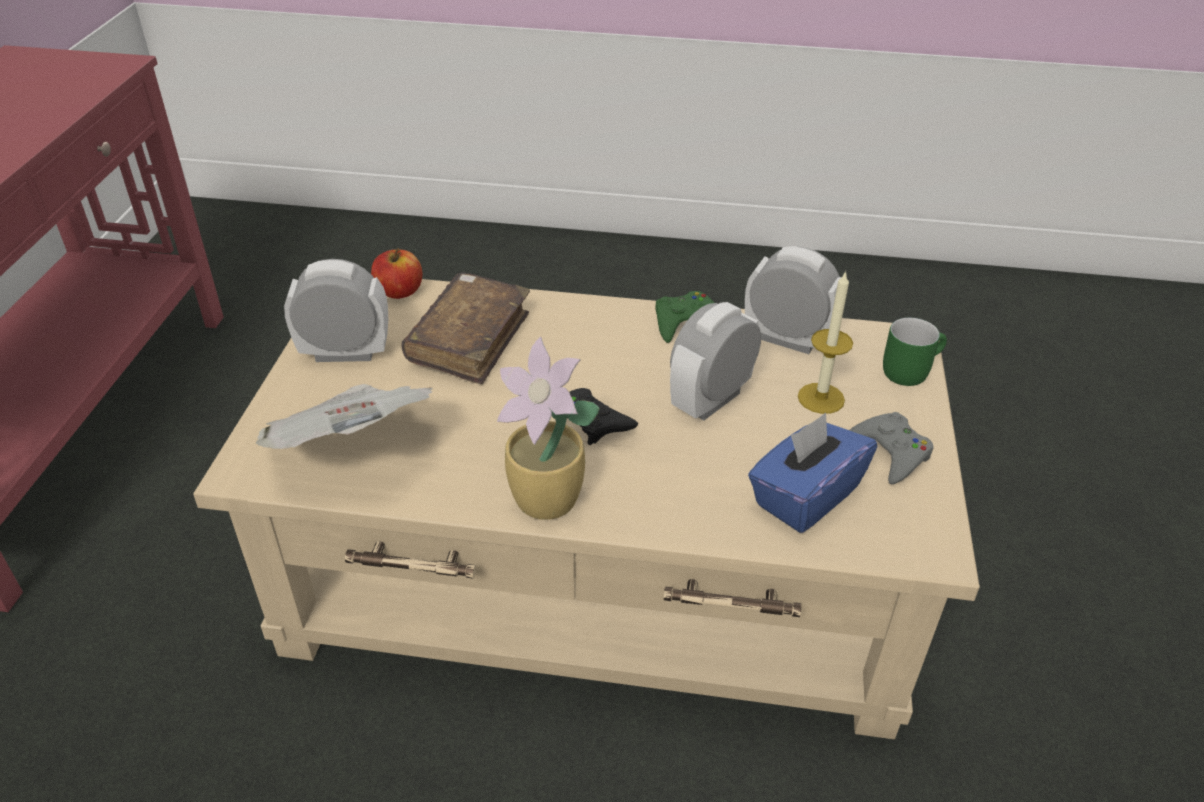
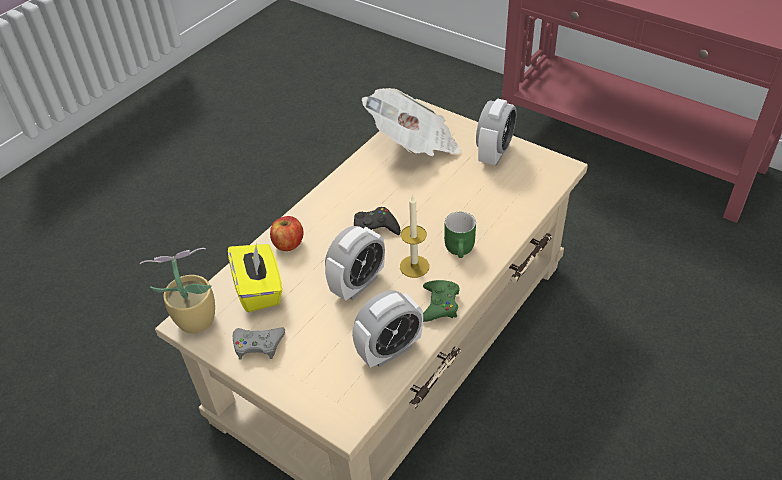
camera: 120 degrees right, 5 degrees up
(399, 291) = (547, 185): apple -> apple (288, 244)
(469, 340) = (479, 202): brown book -> none
(547, 502) = (330, 196): potted plant -> potted plant (194, 320)
(711, 400) = (358, 284): alarm clock -> alarm clock turned 60 degrees clockwise
(805, 496) = (259, 289): blue tissue box -> yellow tissue box
(821, 398) = (324, 337): candle -> candle (414, 266)
(908, 369) = (316, 401): green mug -> green mug (461, 250)

